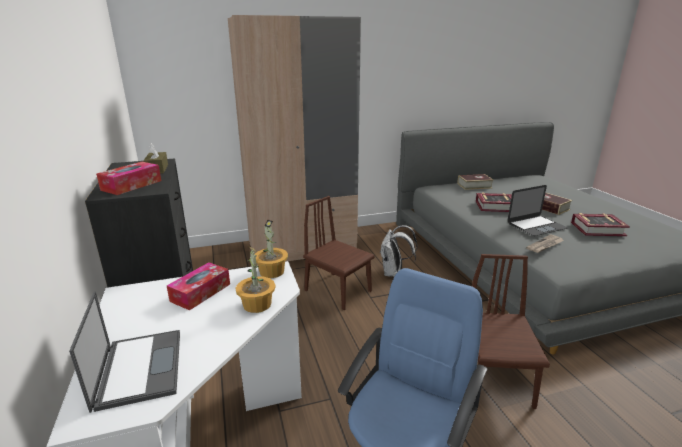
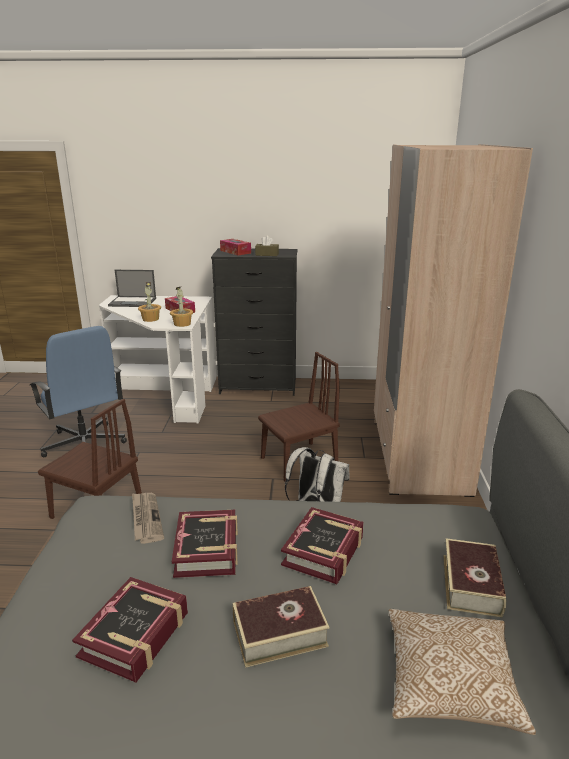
camera: 110 degrees right, 0 degrees up
(520, 187) = (450, 683): none -> pillow
(536, 226) = (207, 549): laptop -> book

